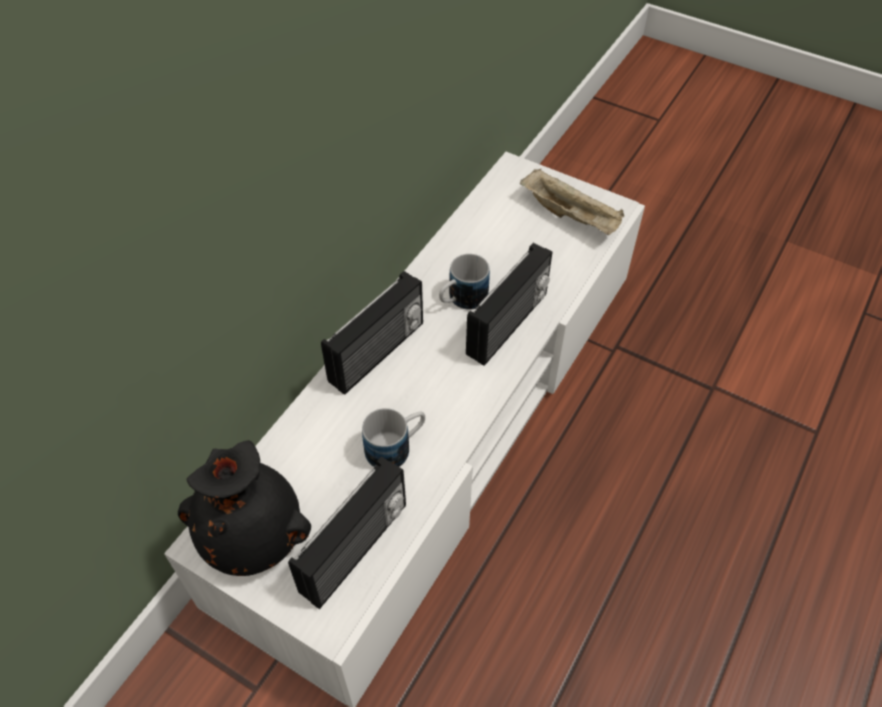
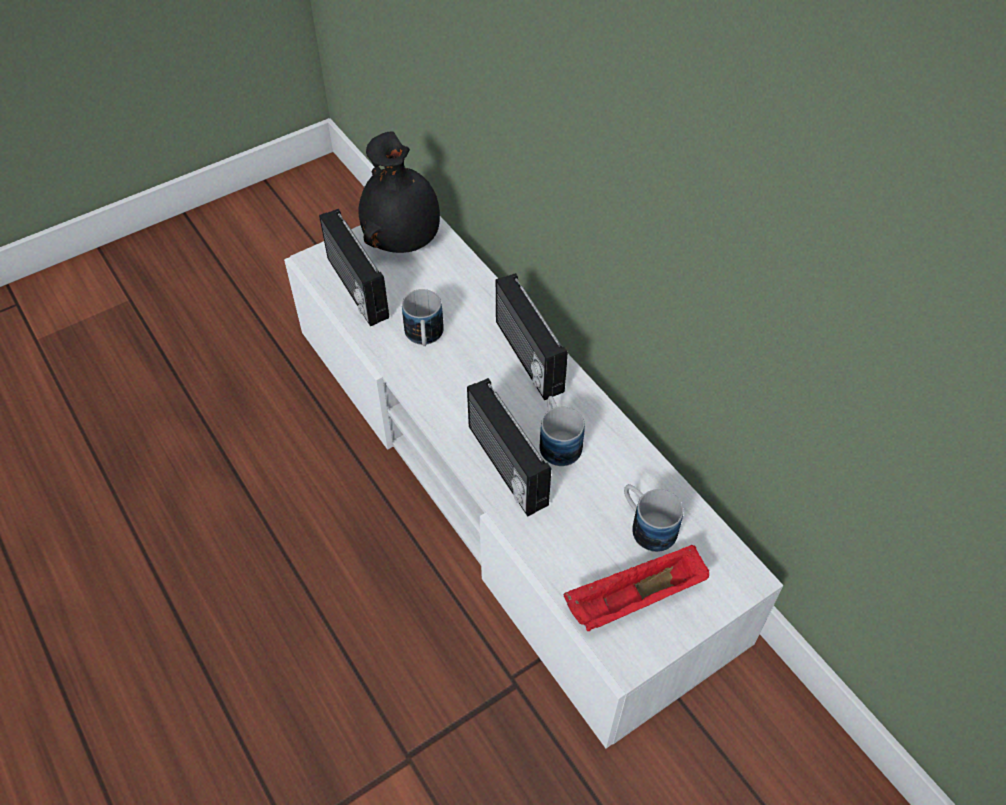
camera: 115 degrees right, 0 degrees up
(506, 225) = (646, 525): none -> mug
(571, 216) = (634, 600): beige tray -> red tray

